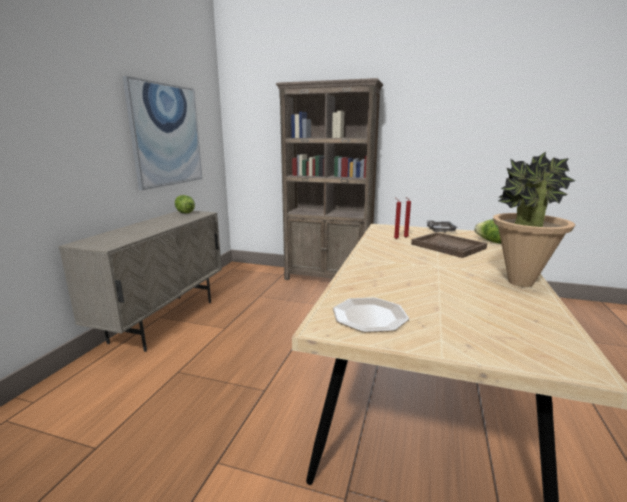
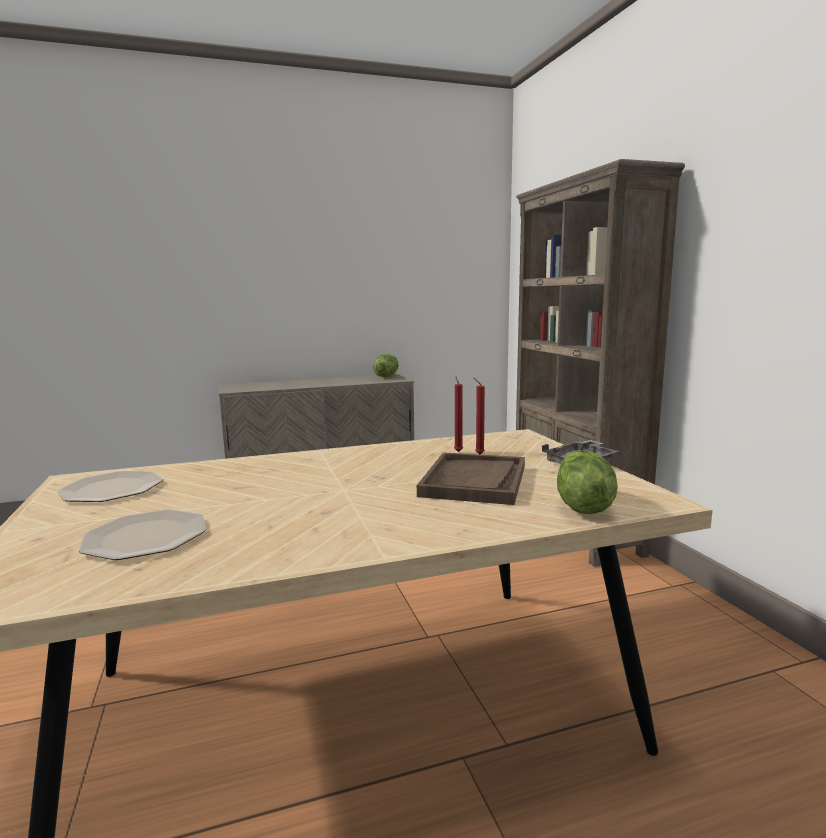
camera: 55 degrees right, 5 degrees down
(166, 135) = (388, 280): picture -> none
(484, 314) = (145, 536): none -> plate
(520, 283) = (319, 546): potted plant -> none

